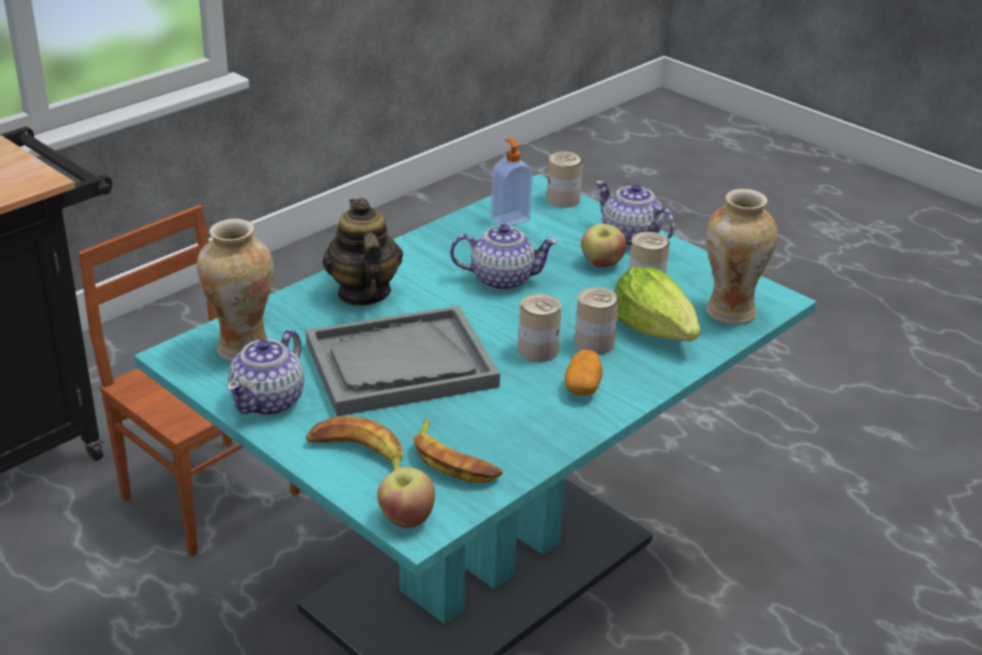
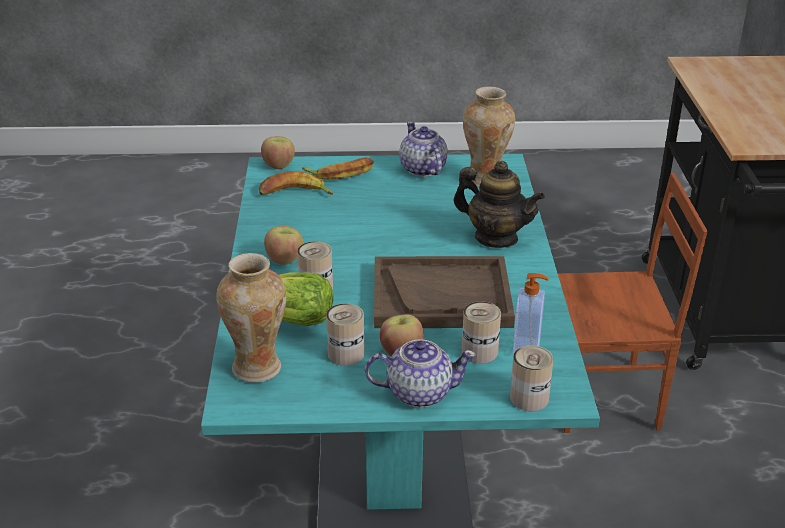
camera: 135 degrees right, 0 degrees up
(400, 365) = (398, 215): grey tray -> none
(501, 279) = (441, 296): teapot -> brown tray
(538, 350) = (341, 264): can -> can (479, 352)
(582, 386) = (285, 259): potato -> apple

